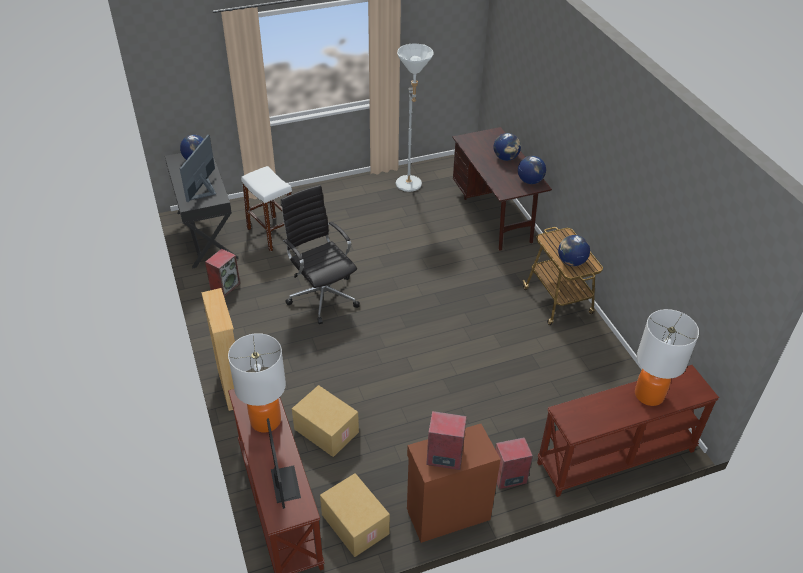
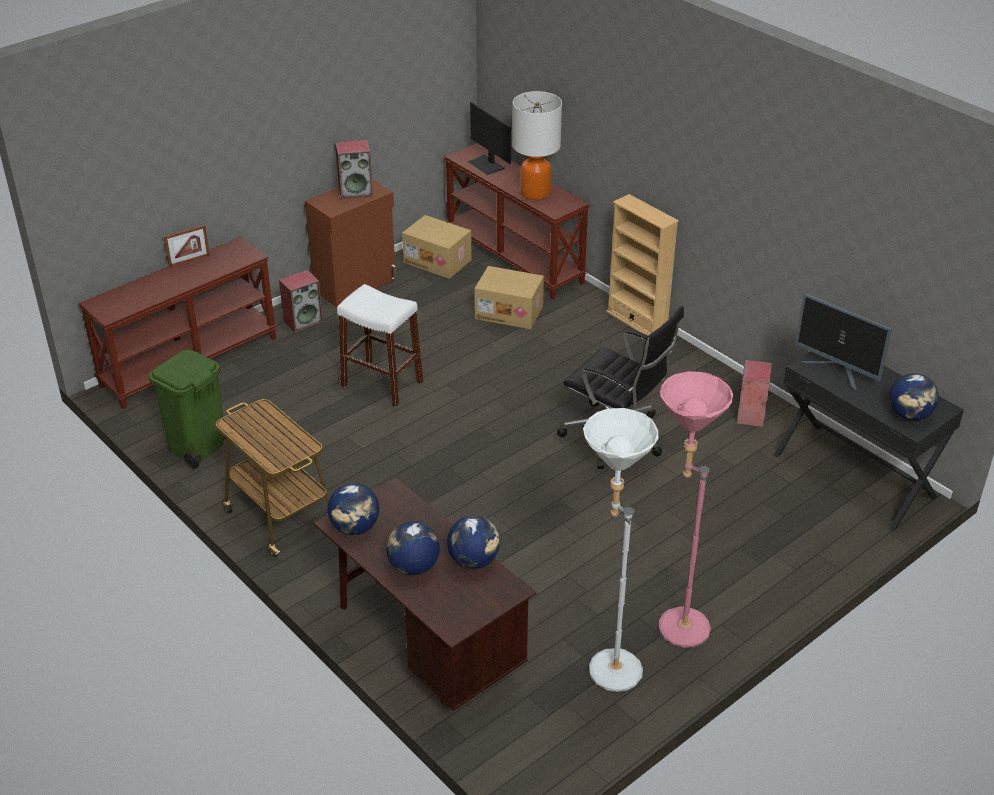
camera: 160 degrees right, 5 degrees down
(204, 191) = (837, 371): monitor -> monitor turned 135 degrees clockwise
(272, 233) = (763, 504): white stool -> white stool (382, 383)
(367, 194) = (673, 623): none -> pink floor lamp
(571, 262) = (262, 422): globe -> globe (474, 560)
(610, 368) = (198, 446): none -> green trash can
(621, 422) = (189, 260): none -> picture frame
(649, 395) = (158, 287): table lamp -> none

